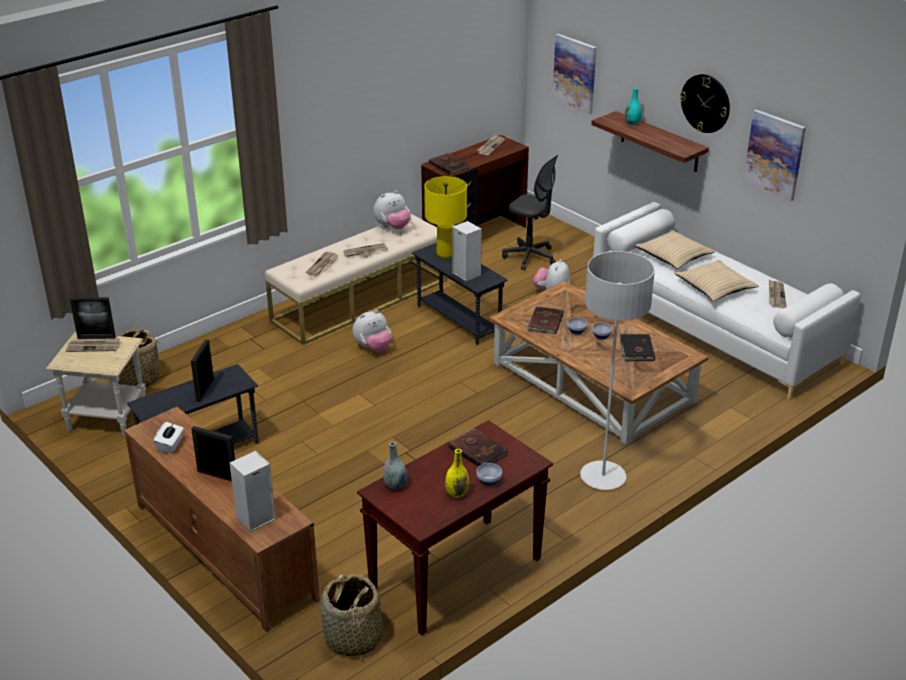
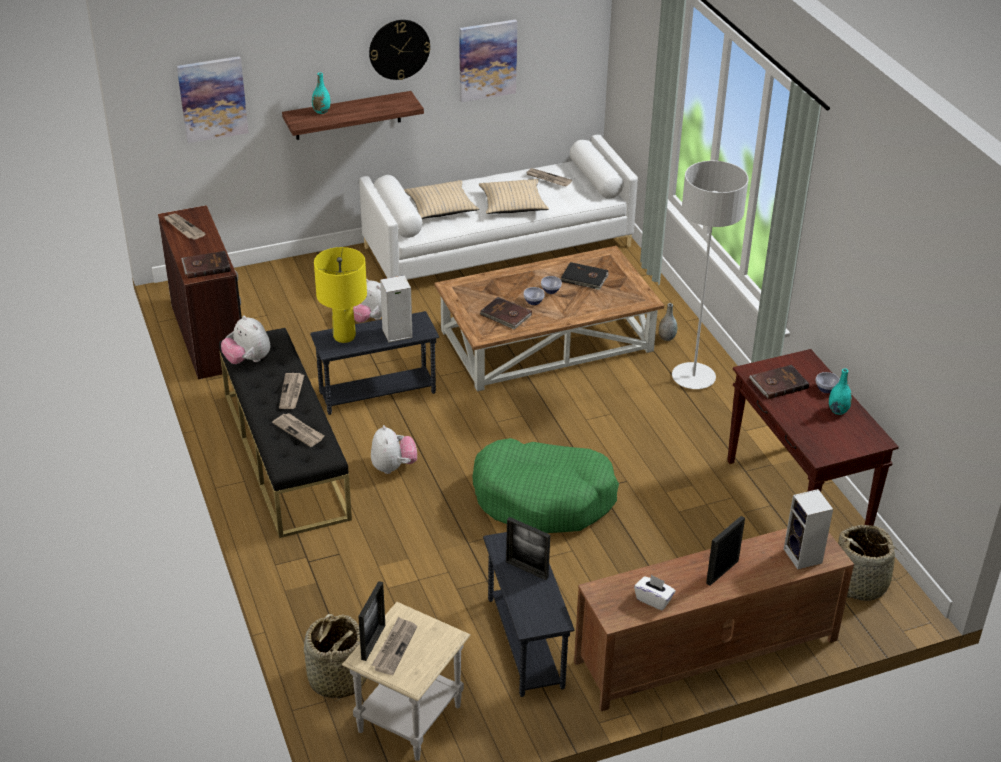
camera: 70 degrees left, 5 degrees up
(360, 300) = (285, 454): beige bench -> black bench
(375, 426) = (543, 498): none -> green dog bed
(392, 227) = (248, 360): plush toy -> plush toy turned 150 degrees clockwise
(395, 485) = (815, 443): grey vase -> grey vase (667, 338)
(457, 493) = (838, 410): yellow vase -> turquoise vase
(530, 257) = (285, 312): grey office chair -> none

